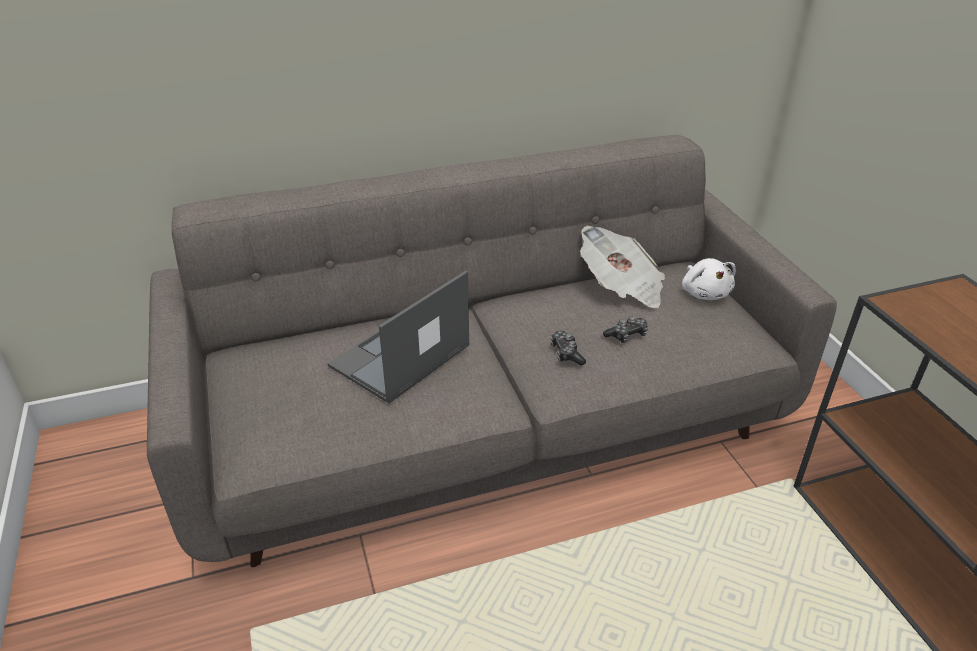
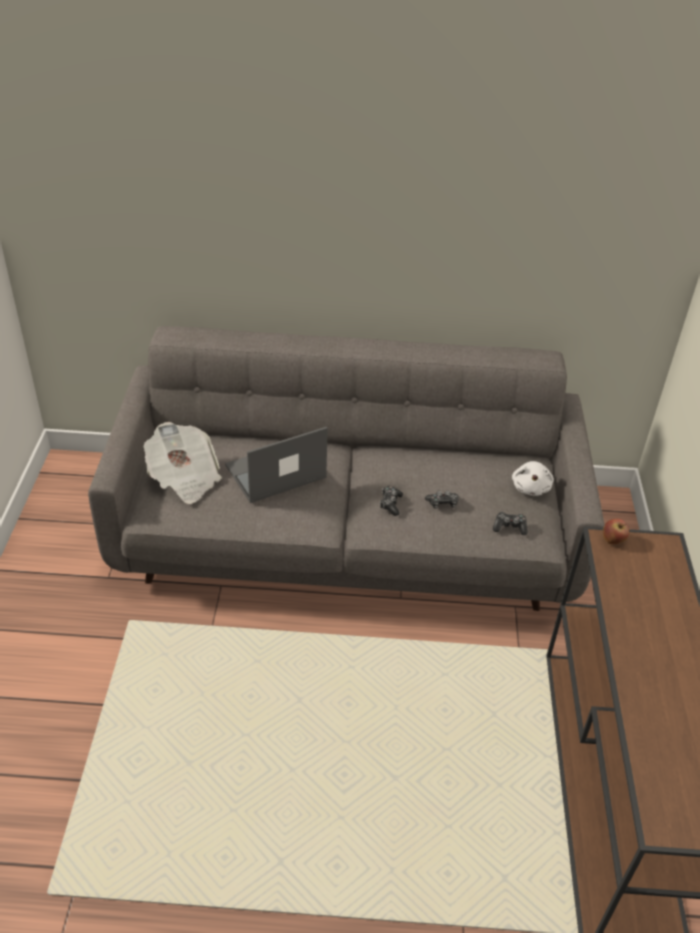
camera: 20 degrees right, 5 degrees up
(622, 287) = (466, 464): newspaper -> newspaper (184, 478)
(718, 340) = (509, 527): none -> game controller
(905, 302) = (613, 541): none -> apple

